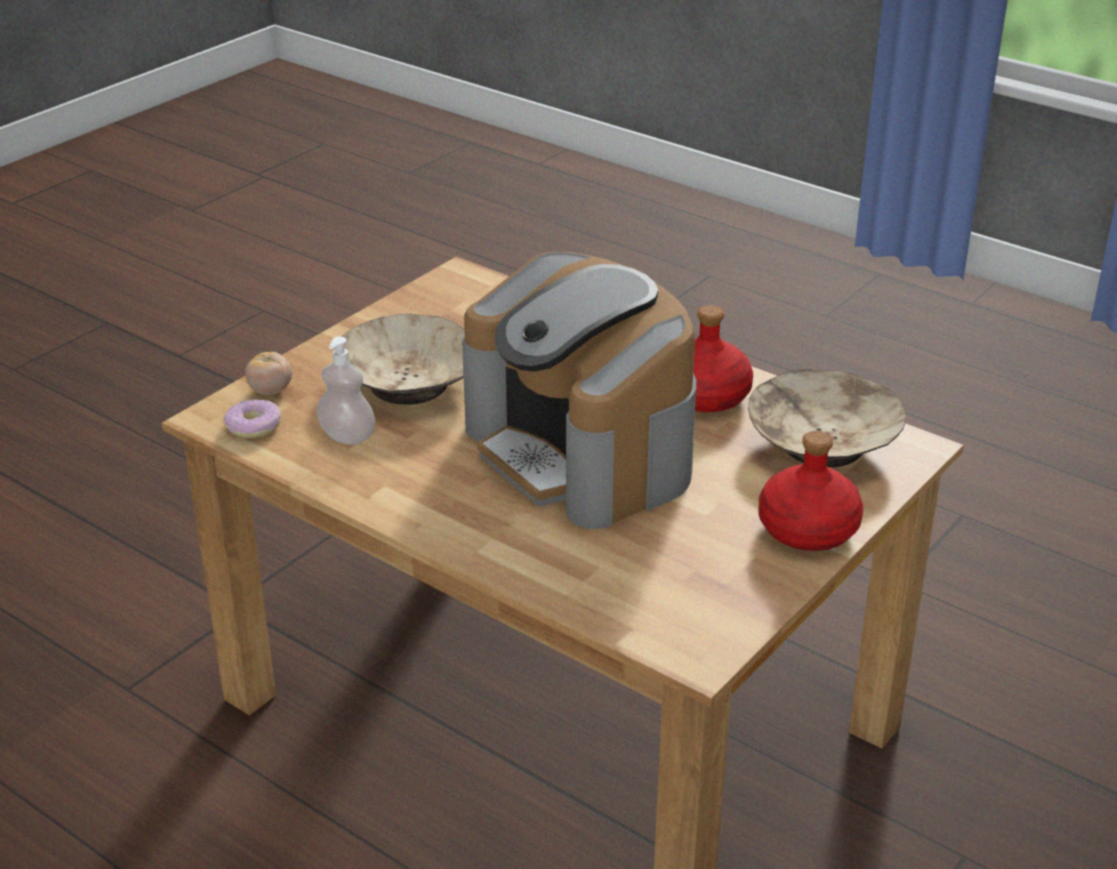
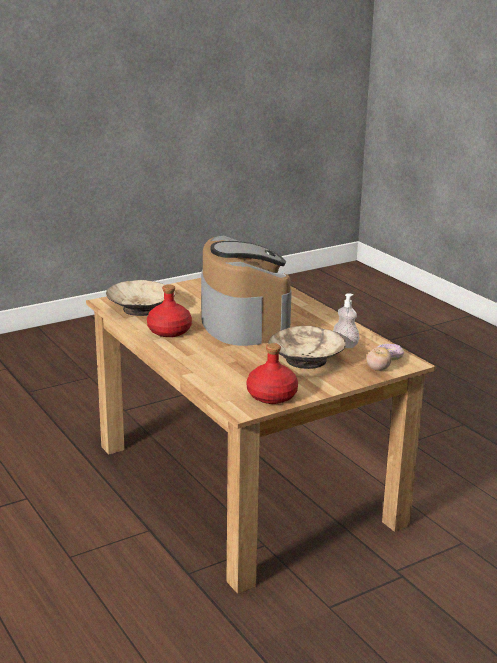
camera: 160 degrees left, 10 degrees down
(806, 529) = (181, 290): red bottle -> red bottle (272, 396)

